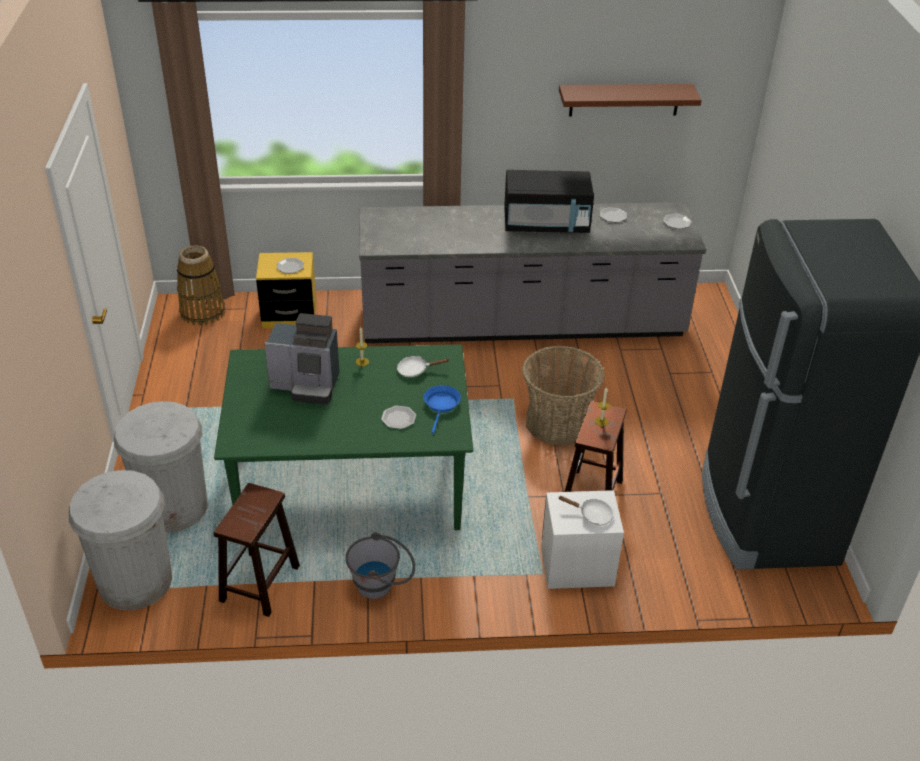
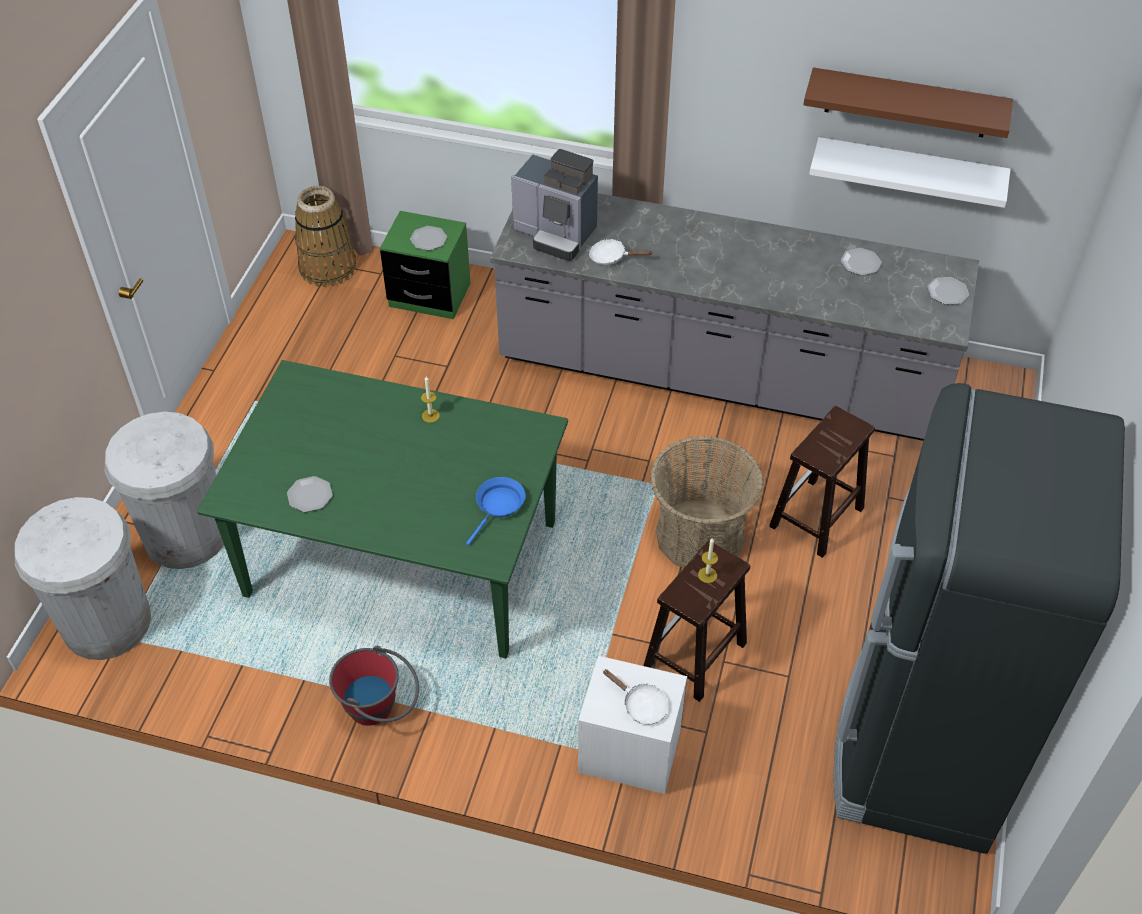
camera: 20 degrees right, 10 degrees up
(259, 584) = (240, 666): brown stool -> brown stool (816, 518)
(289, 315) = (429, 295): yellow nightstand -> green nightstand
(307, 385) = (348, 435): coffee machine -> coffee machine (556, 234)
(382, 585) = (379, 708): grey bucket -> red bucket
(398, 418) = (437, 512): plate -> plate (310, 496)
(415, 370) = (491, 444): white frying pan -> white frying pan (611, 257)
(546, 224) = (760, 258): black microwave -> none
(629, 150) = (909, 171): none -> white shelf

